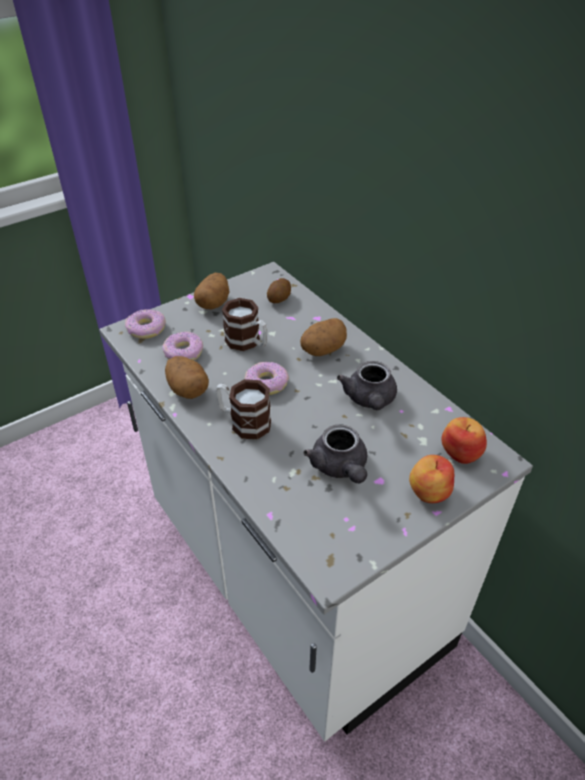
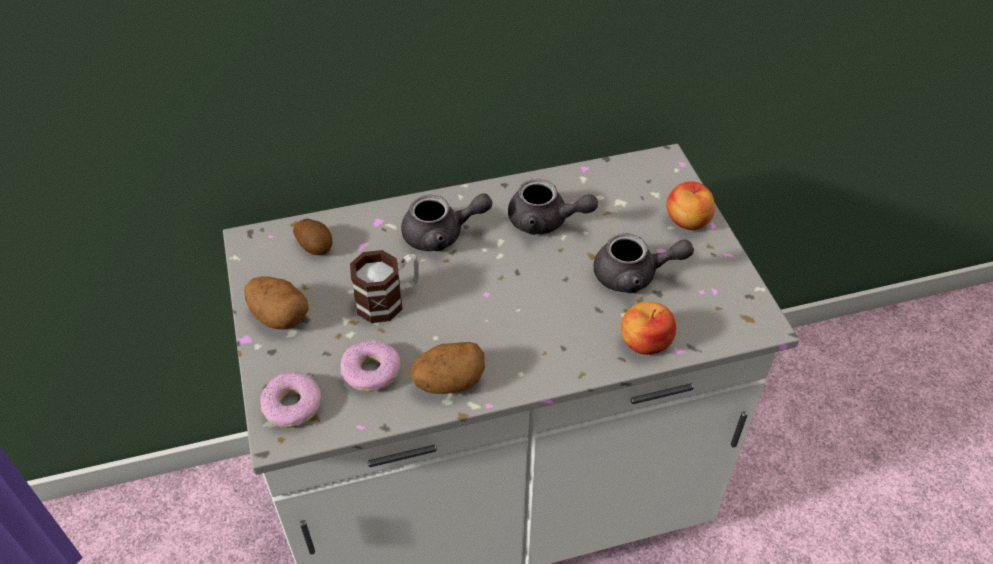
camera: 70 degrees left, 5 degrees up
(243, 422) = (532, 339): mug -> none
(266, 383) = (475, 301): donut -> none
(322, 350) = (442, 234): potato -> grey teapot
(461, 452) = (646, 182): apple -> apple (645, 342)

